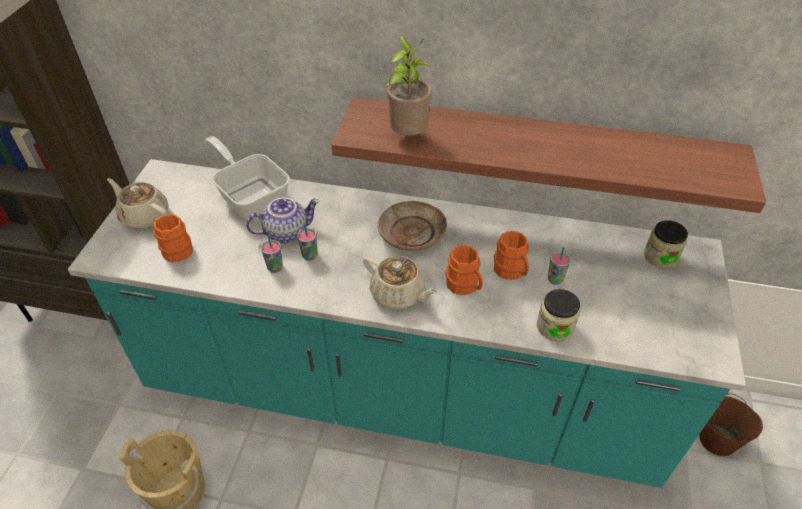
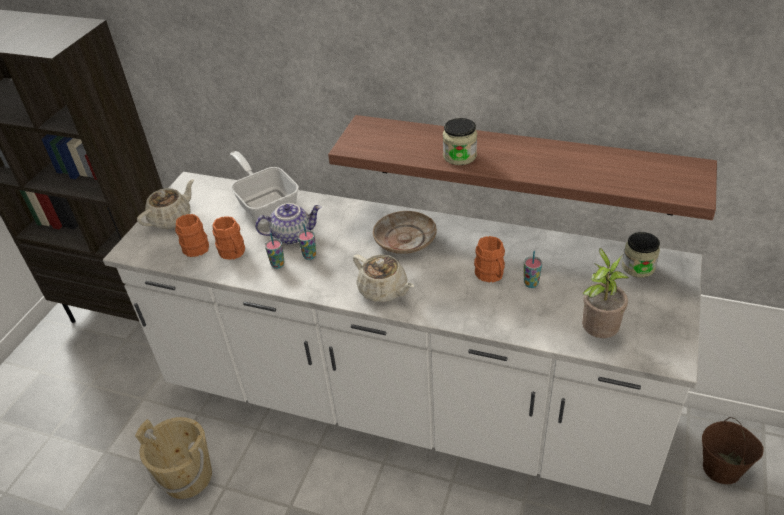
camera: 10 degrees right, 5 degrees down
(144, 216) = (172, 219): beige teapot -> beige teapot turned 90 degrees clockwise
(401, 394) = (404, 405): turquoise counter -> white counter
(408, 136) = (396, 148): potted plant -> potted plant (597, 333)
(464, 286) = (445, 286): orange mug -> orange mug (233, 253)
(555, 326) = (523, 323): jar -> jar (459, 156)

